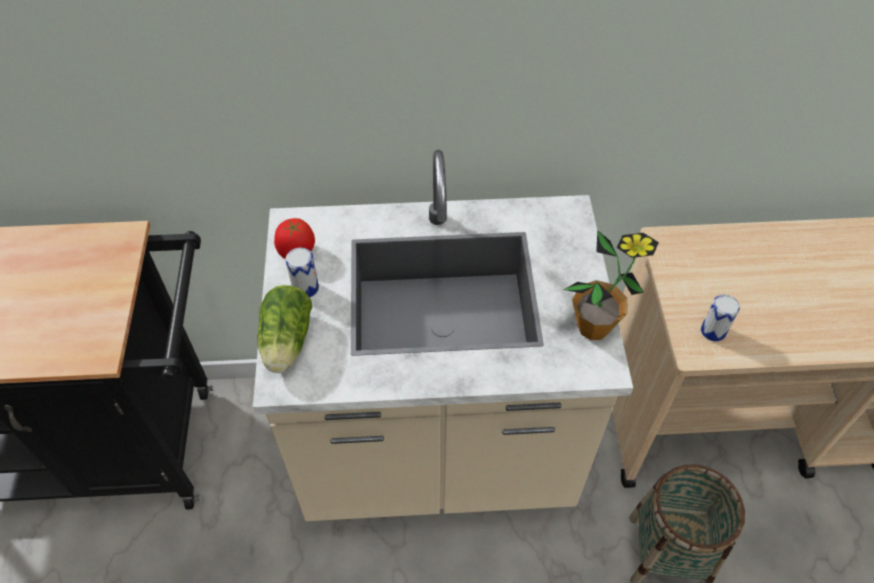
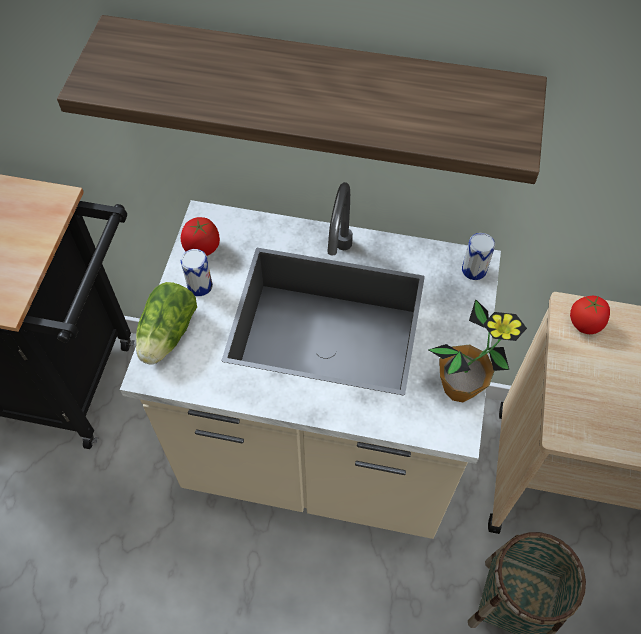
camera: 15 degrees right, 5 degrees up
(395, 59) = (317, 88): none -> shelf
(680, 250) = (585, 323): none -> tomato
(713, 331) = (590, 415): can -> can (474, 270)

